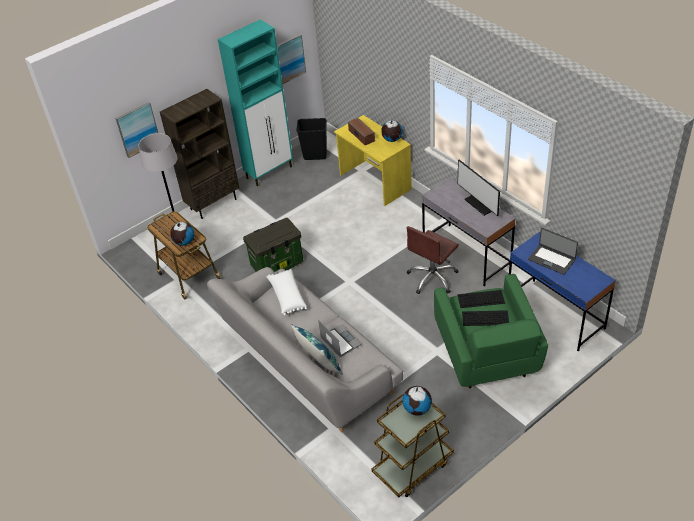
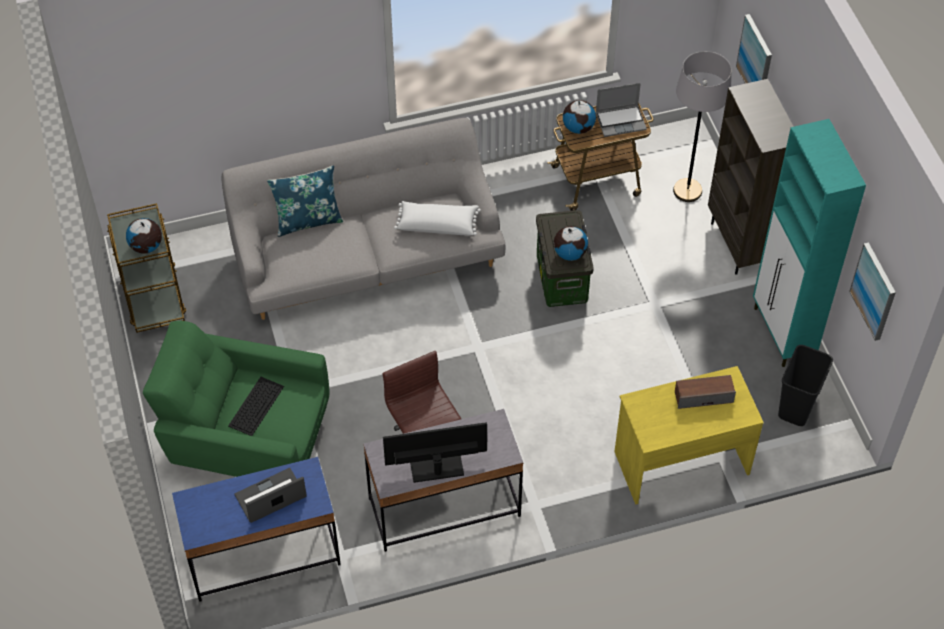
camera: 110 degrees right, 10 degrees up
(339, 342) = (327, 249): laptop -> laptop (621, 121)
(392, 139) = (669, 433): globe -> globe (569, 253)
(480, 299) = (290, 416): keyboard -> none

